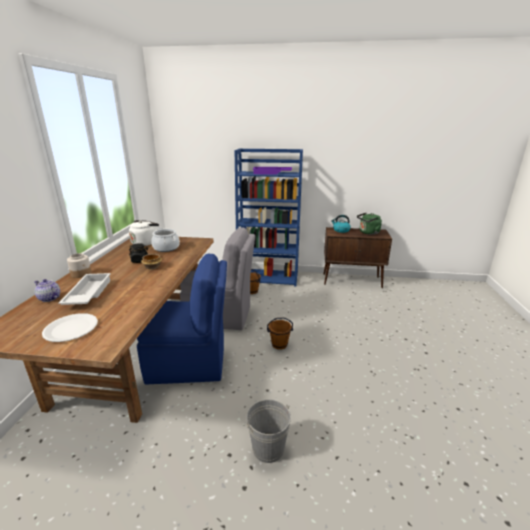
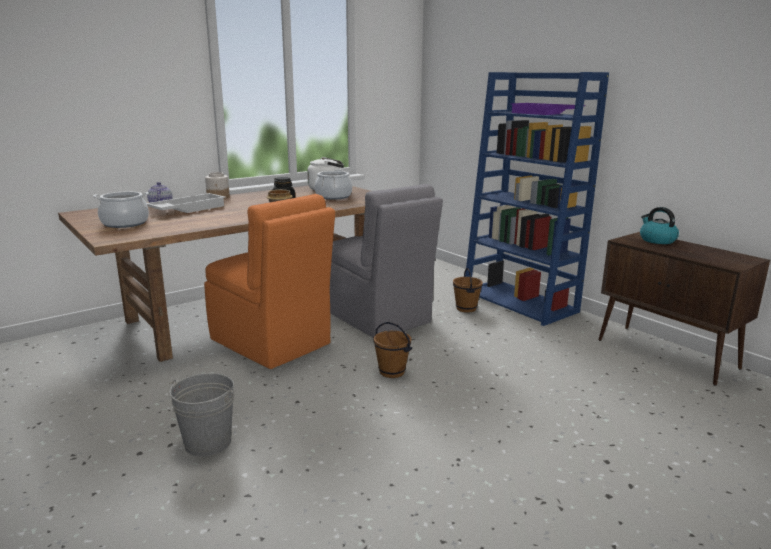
camera: 45 degrees right, 5 degrees down
(71, 328) = (125, 223): white plate -> cooking pot
(189, 364) = (272, 343): blue chair -> orange chair
(368, 232) = (708, 254): green kettle -> none

